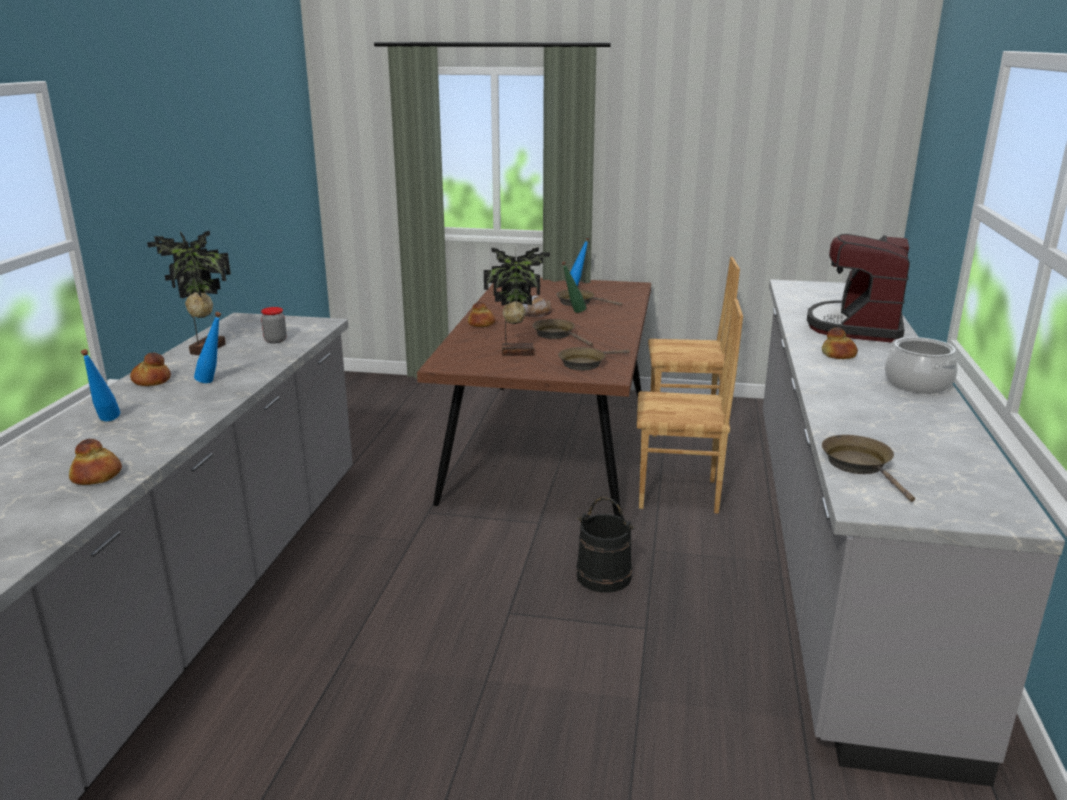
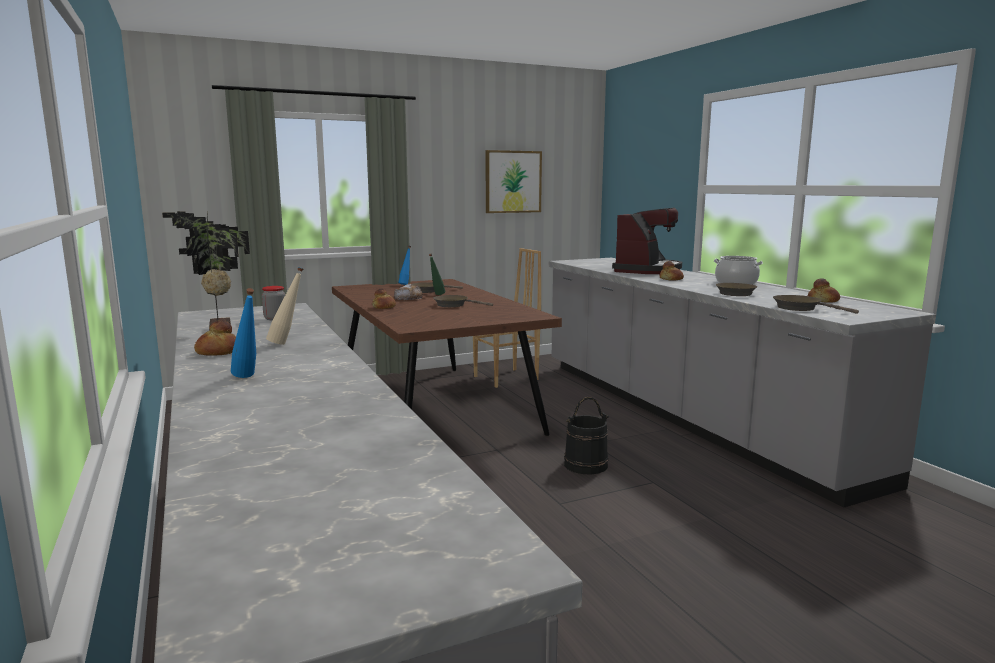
camera: 35 degrees left, 10 degrees down
(97, 476) = (345, 403): bread -> bread (823, 300)
(213, 382) = (287, 343): blue bottle -> beige bottle
(516, 352) = (448, 315): potted plant -> none
(585, 363) = (508, 313): brown frying pan -> brown frying pan (735, 293)
(678, 495) = (561, 412): brown chair -> none
(756, 156) = (513, 182): none -> picture
(856, 326) = (647, 270): coffee machine -> coffee machine turned 135 degrees counterclockwise

